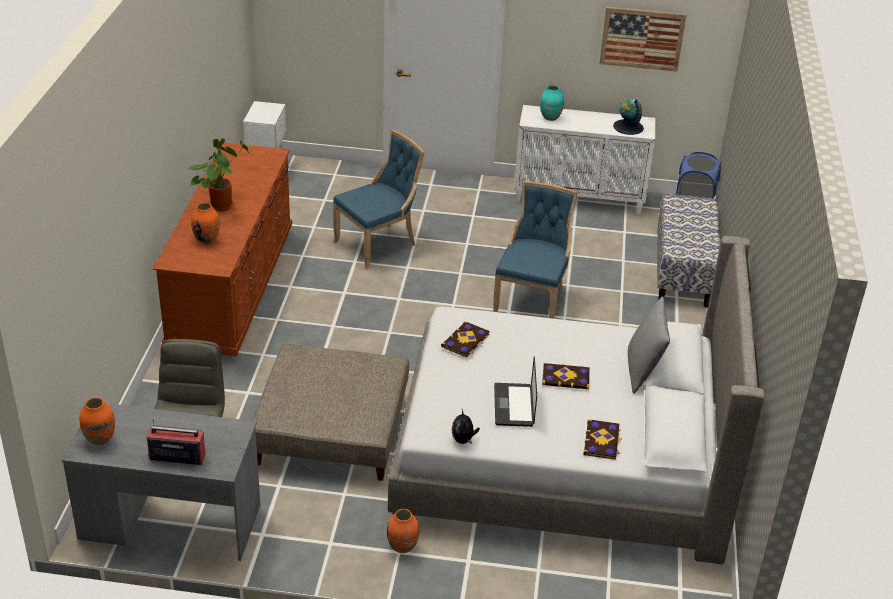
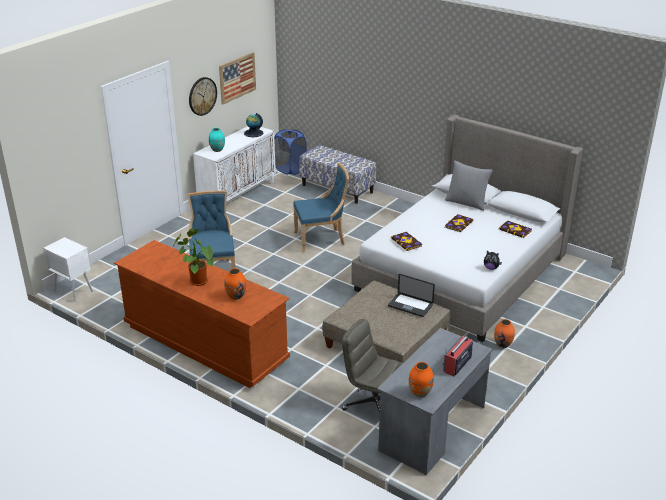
camera: 60 degrees left, 5 degrees down
(513, 406) = (472, 245): laptop -> laptop (410, 306)
(532, 300) = (321, 239): blue chair -> blue chair turned 120 degrees clockwise
(563, 36) = (202, 96): none -> wall clock

